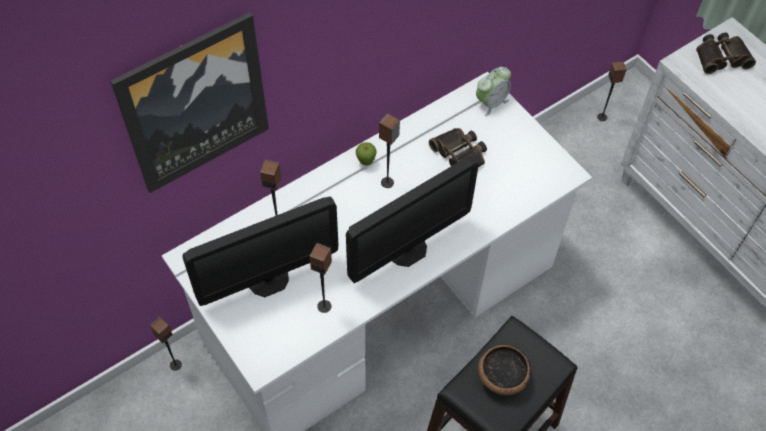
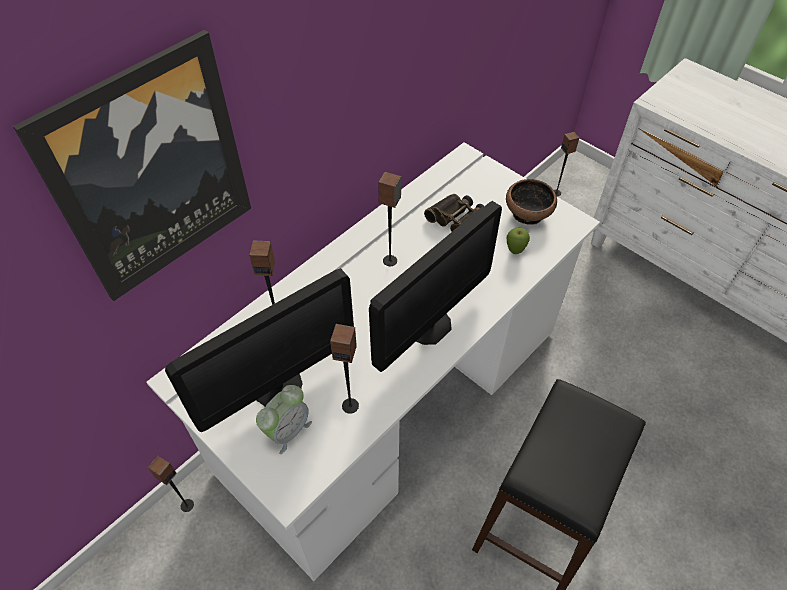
camera: 10 degrees left, 5 degrees down
(366, 162) = (362, 244): apple -> apple (515, 251)
(491, 102) = (476, 169): alarm clock -> alarm clock (287, 430)
(502, 377) = (570, 450): bowl -> bowl (528, 213)
(721, 57) = (690, 91): binoculars -> none

